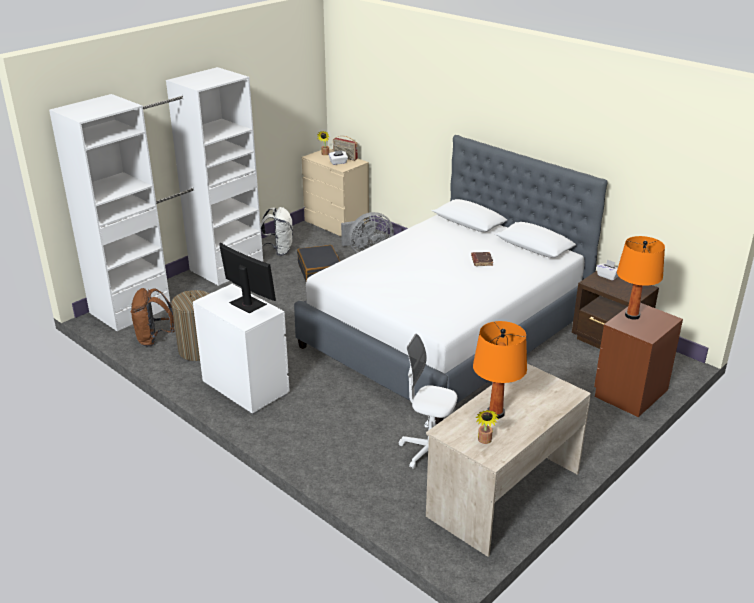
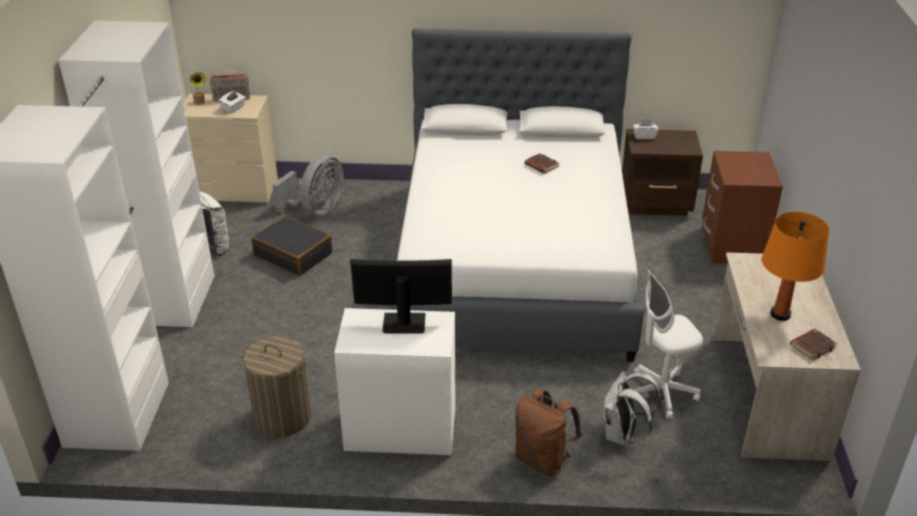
camera: 40 degrees left, 5 degrees up
(154, 339) = (206, 434): brown backpack -> brown backpack (543, 460)
(366, 460) = (622, 435): none -> white backpack
(484, 441) = (812, 346): potted plant -> brown book
(632, 315) = (732, 166): orange table lamp -> none

